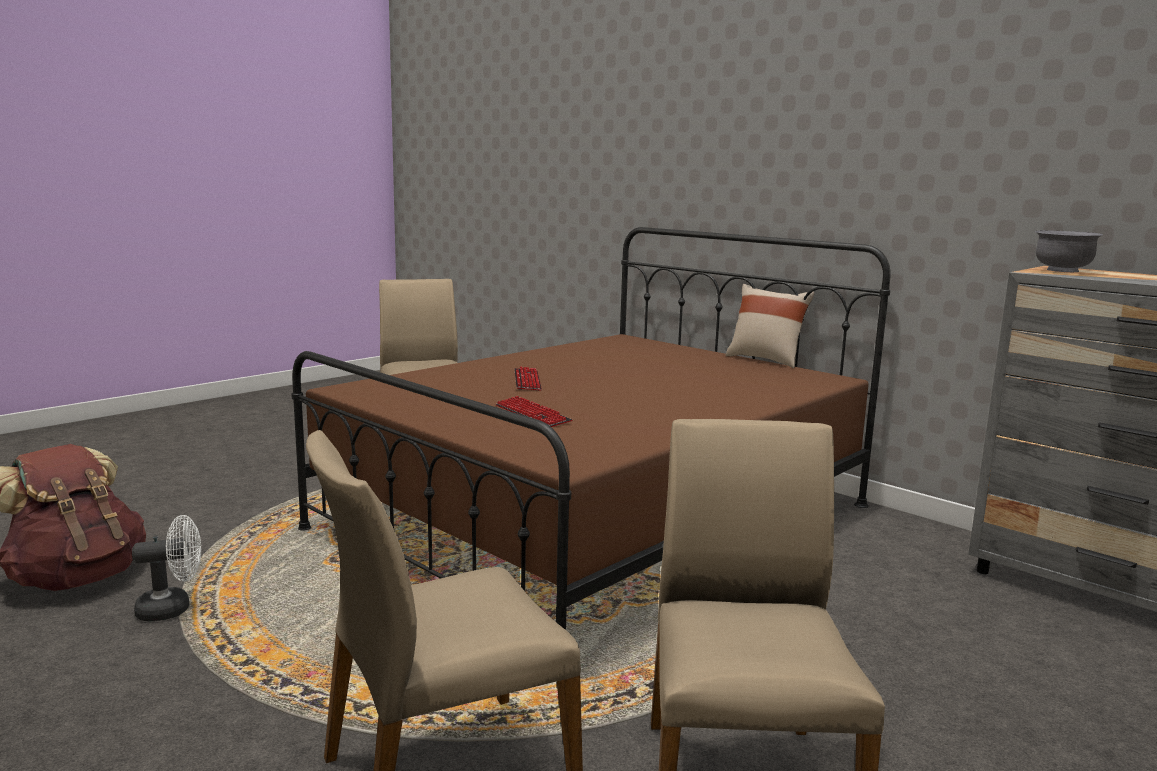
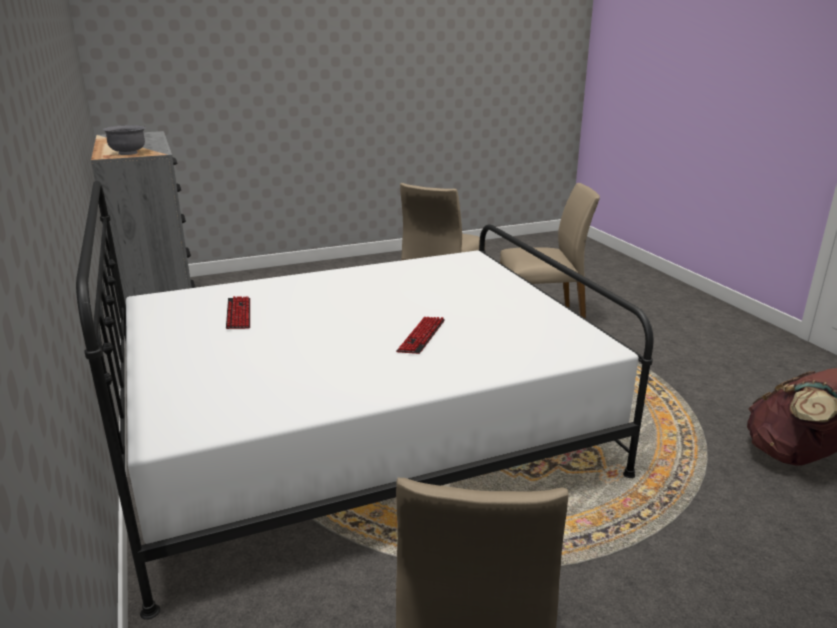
camera: 155 degrees left, 10 degrees up
(172, 608) = (697, 412): white fan -> none
(532, 414) = (456, 293): keyboard -> keyboard (238, 314)
(598, 516) = (363, 435): brown bed -> white bed
(766, 360) = (125, 339): beige pillow -> none

